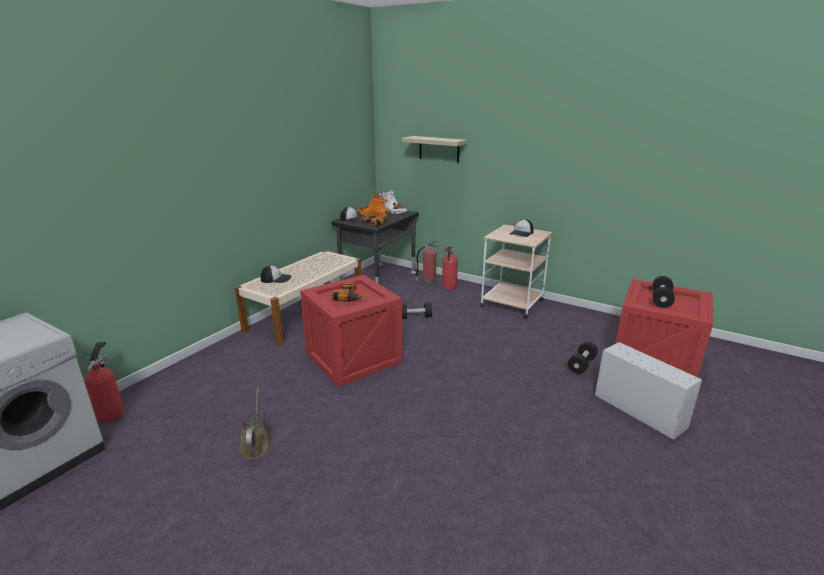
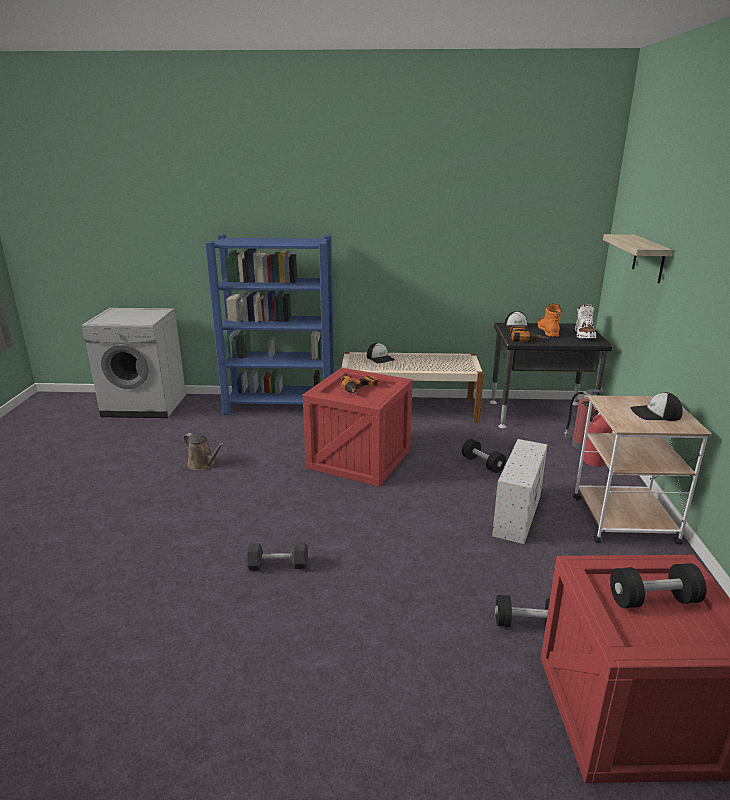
camera: 60 degrees right, 0 degrees up
(111, 413) = (203, 403): fire extinguisher -> none
(203, 366) = (281, 405): none -> blue bookcase
(256, 445) = (203, 464): brown watering can -> brown watering can turned 75 degrees clockwise
(465, 441) = (277, 565): none -> black dumbbell
(637, 410) = (460, 706): white storage box -> white storage box (517, 513)

